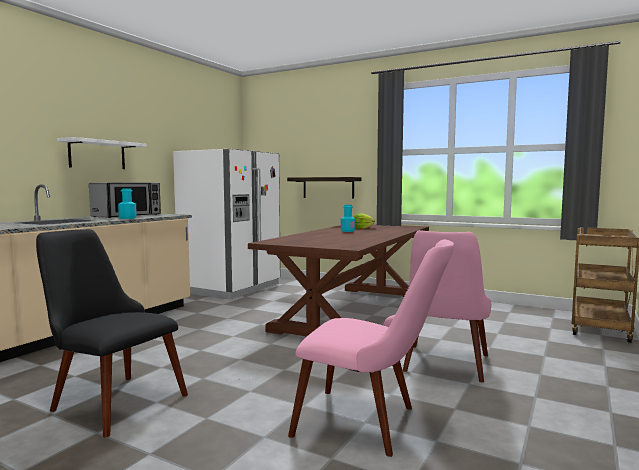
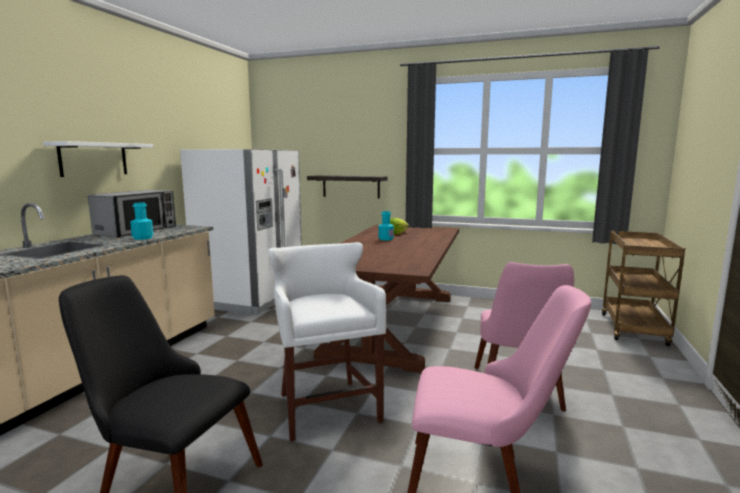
camera: 10 degrees left, 5 degrees up
(259, 363) = (326, 406): none -> white stool

